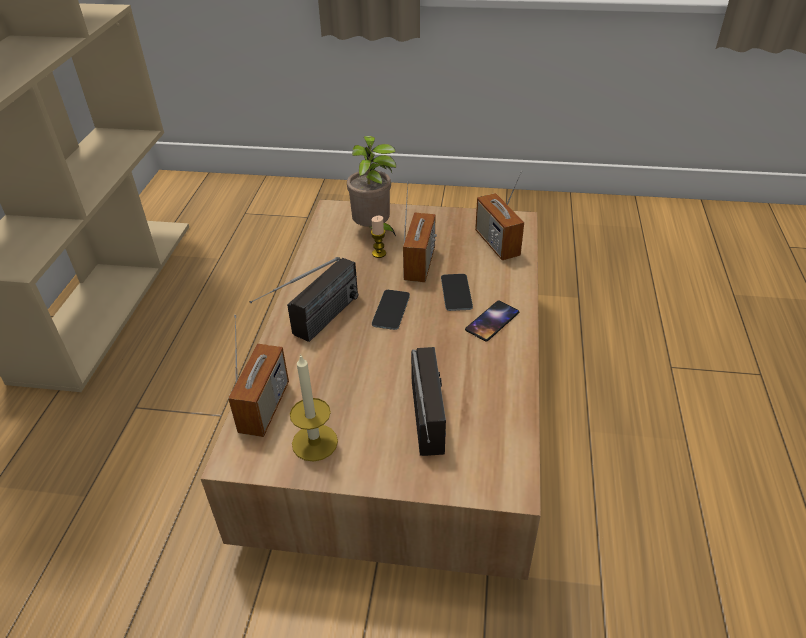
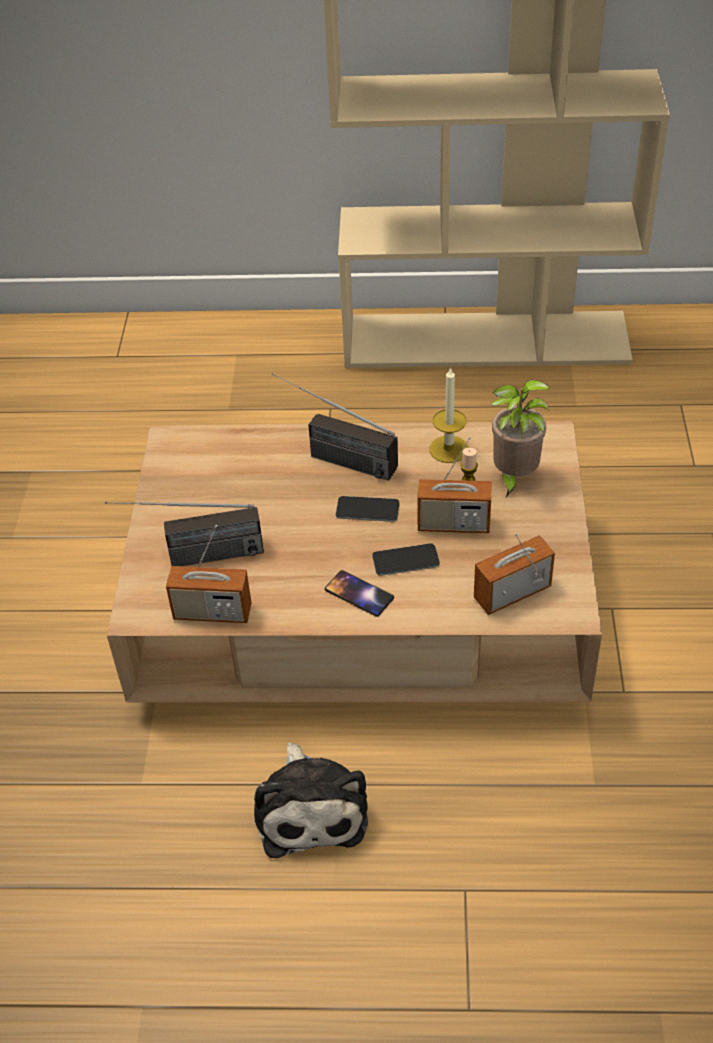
camera: 85 degrees right, 5 degrees up
(264, 408) = (224, 444): radio -> radio (212, 612)
(314, 442) = (185, 482): candle -> candle (448, 449)
(614, 450) = (310, 808): none -> plush toy

